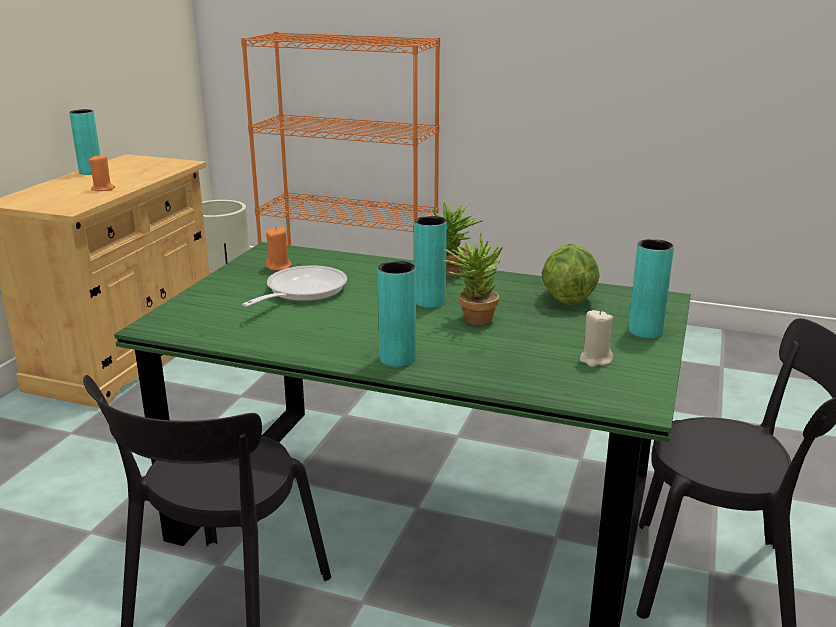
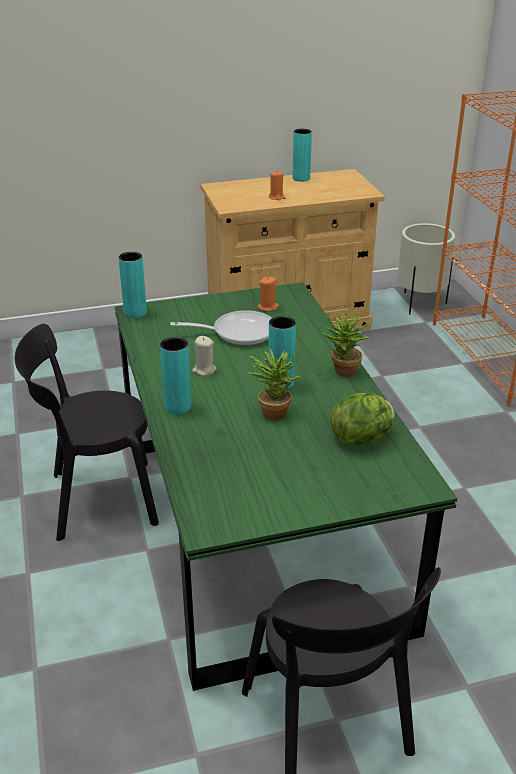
camera: 55 degrees right, 10 degrees up
(595, 360) = (261, 486): beige candle -> beige candle (204, 370)
(645, 331) = (341, 495): turquoise vase -> turquoise vase (135, 313)

